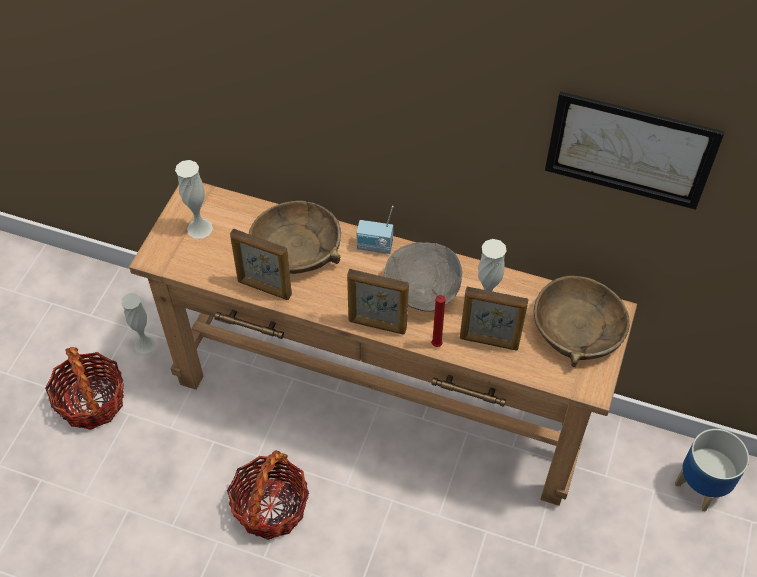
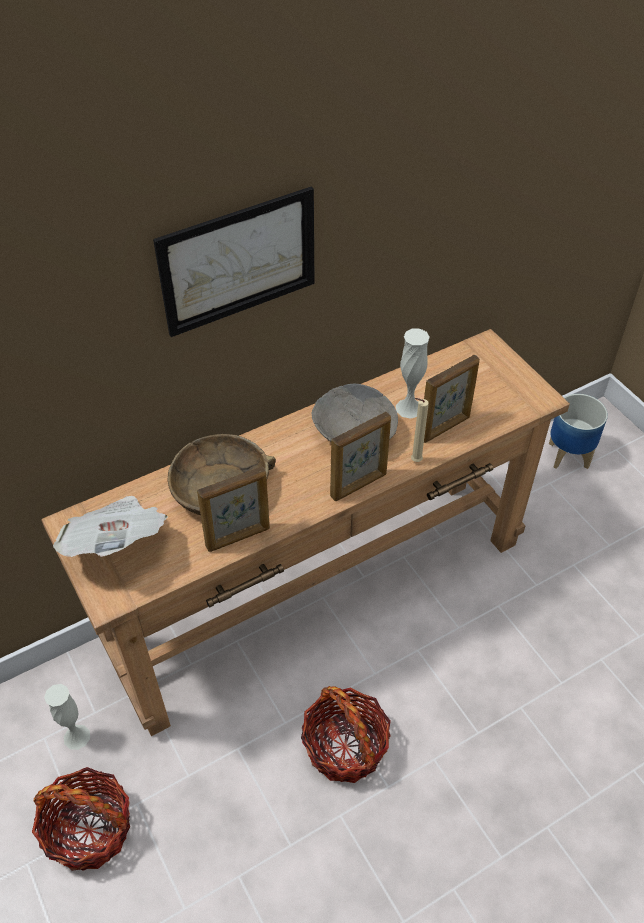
camera: 50 degrees left, 5 degrees down
(199, 228) = (117, 543): white vase -> newspaper
(374, 247) = (278, 436): radio -> none
(435, 344) = (414, 461): red candle -> beige candle
(578, 329) = (482, 372): brown bowl -> none
(630, 150) = (472, 173): picture -> picture (238, 261)

